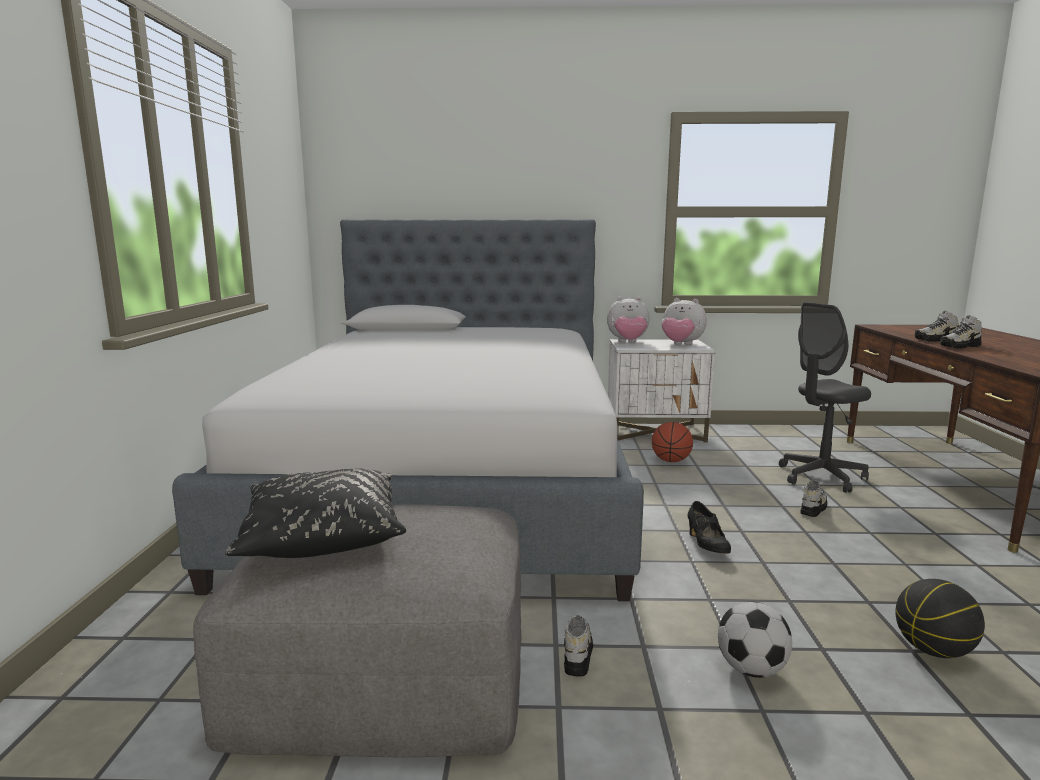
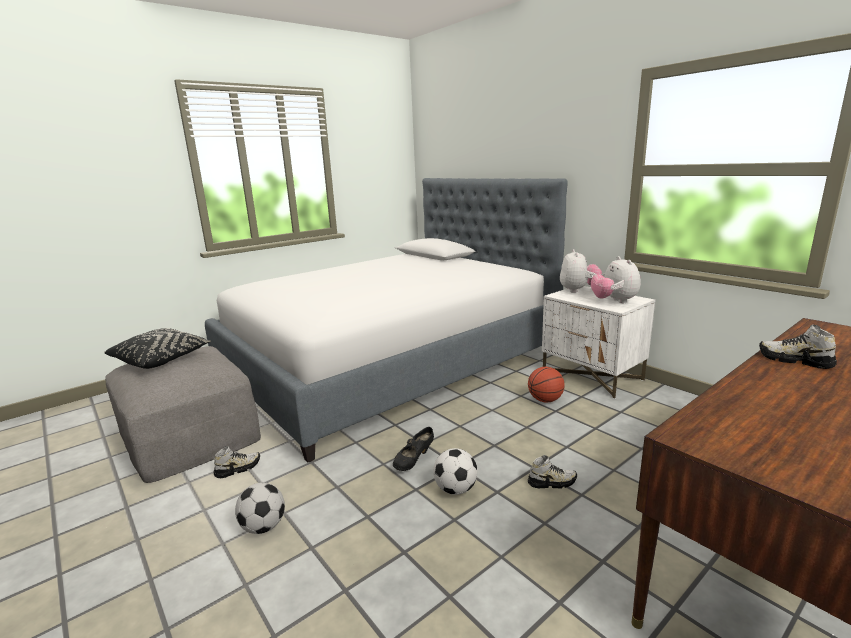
camera: 50 degrees right, 5 degrees up
(628, 342) = (578, 290): plush toy -> plush toy turned 135 degrees counterclockwise
(783, 546) = (455, 489): none -> football
(821, 477) = (637, 466): grey office chair -> none
(933, 650) = (354, 601): basketball -> none
(960, 346) = (777, 376): shoe -> none

